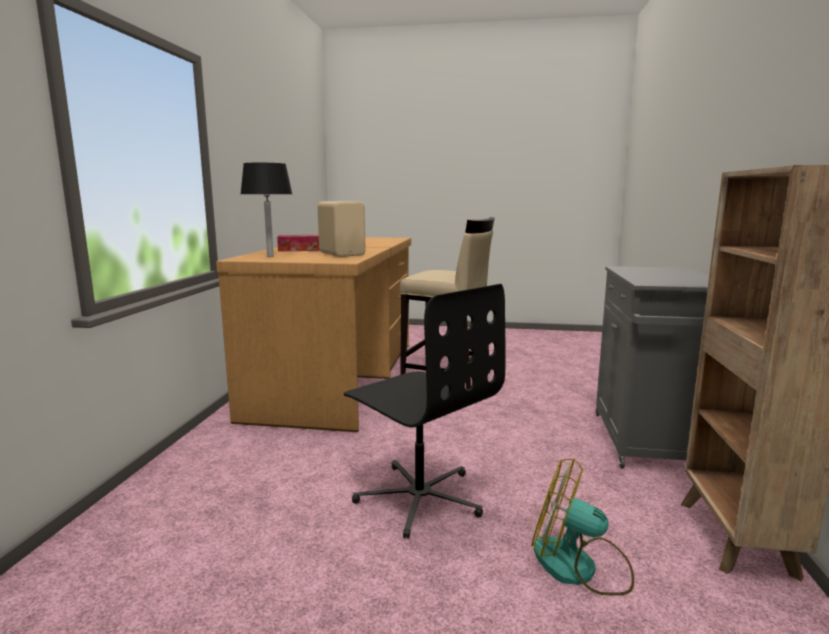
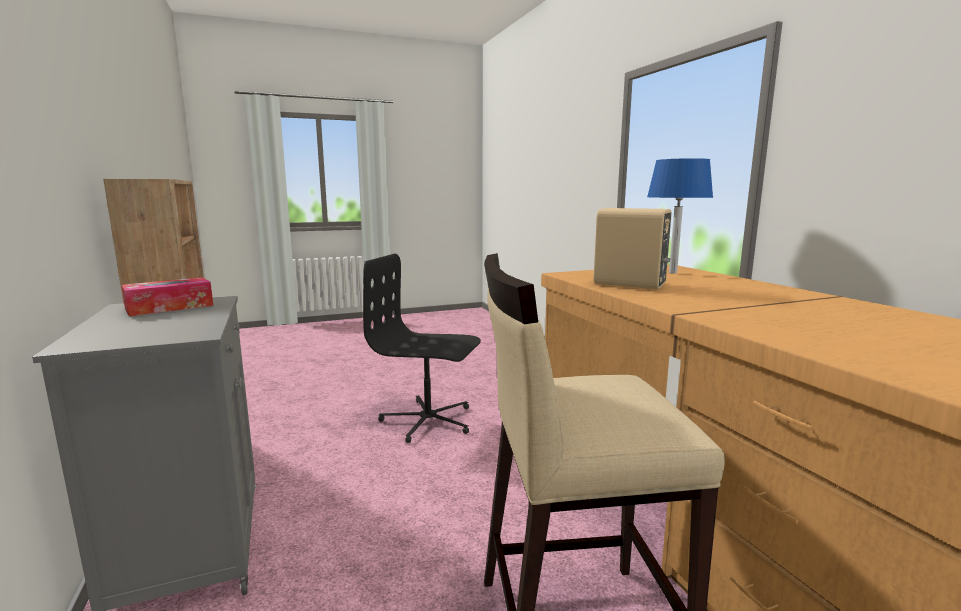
camera: 150 degrees right, 0 degrees up
(270, 256) = (673, 273): black table lamp -> blue table lamp
(300, 250) = (734, 287): tissue box -> tissue box (169, 307)
(579, 566) = (313, 413): fan -> none

